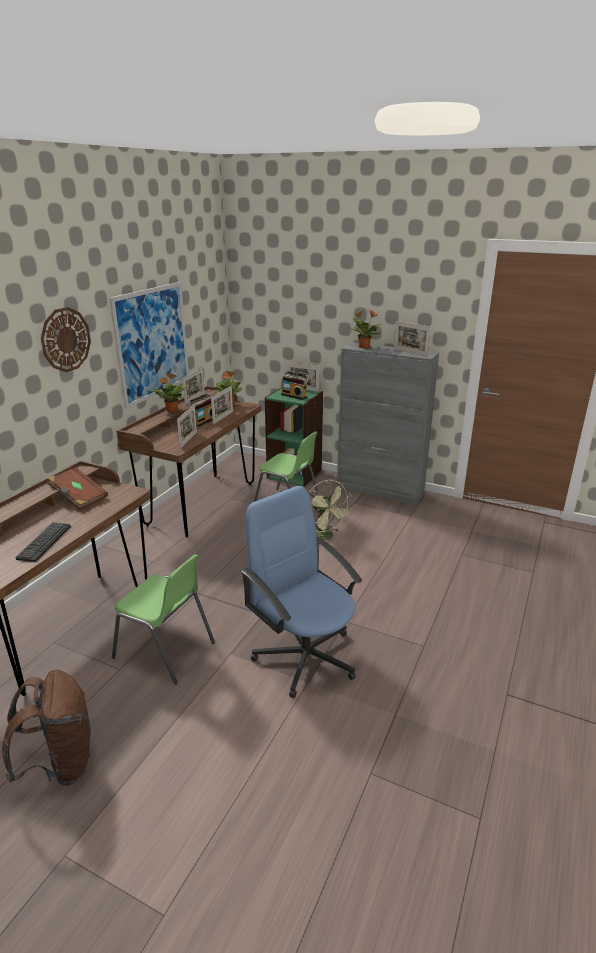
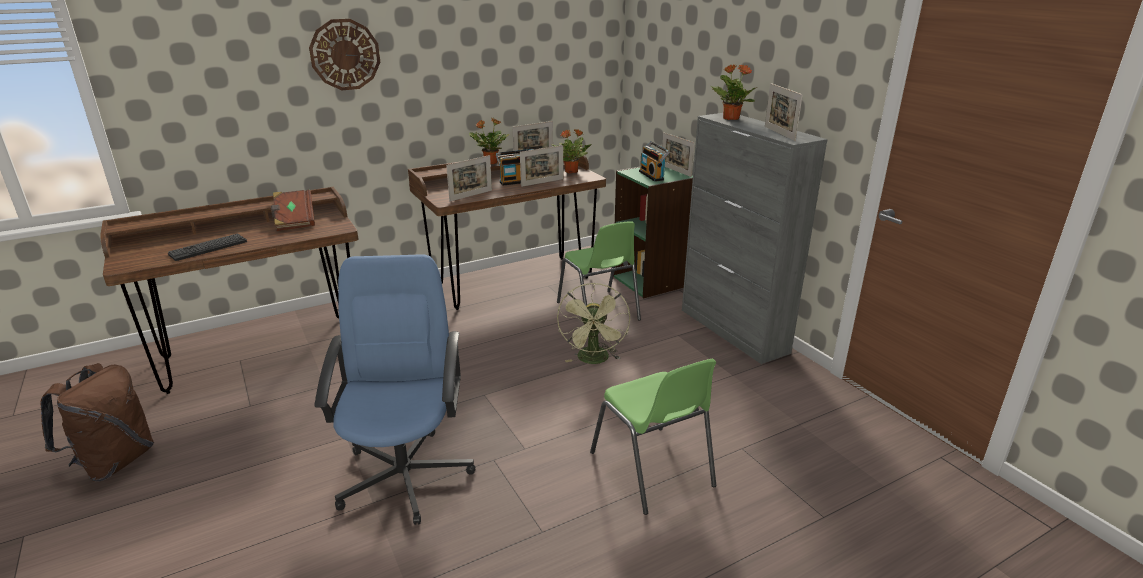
camera: 35 degrees right, 0 degrees up
(153, 343) = (480, 79): picture -> none
(166, 650) = (302, 407): green chair -> green chair (652, 470)

